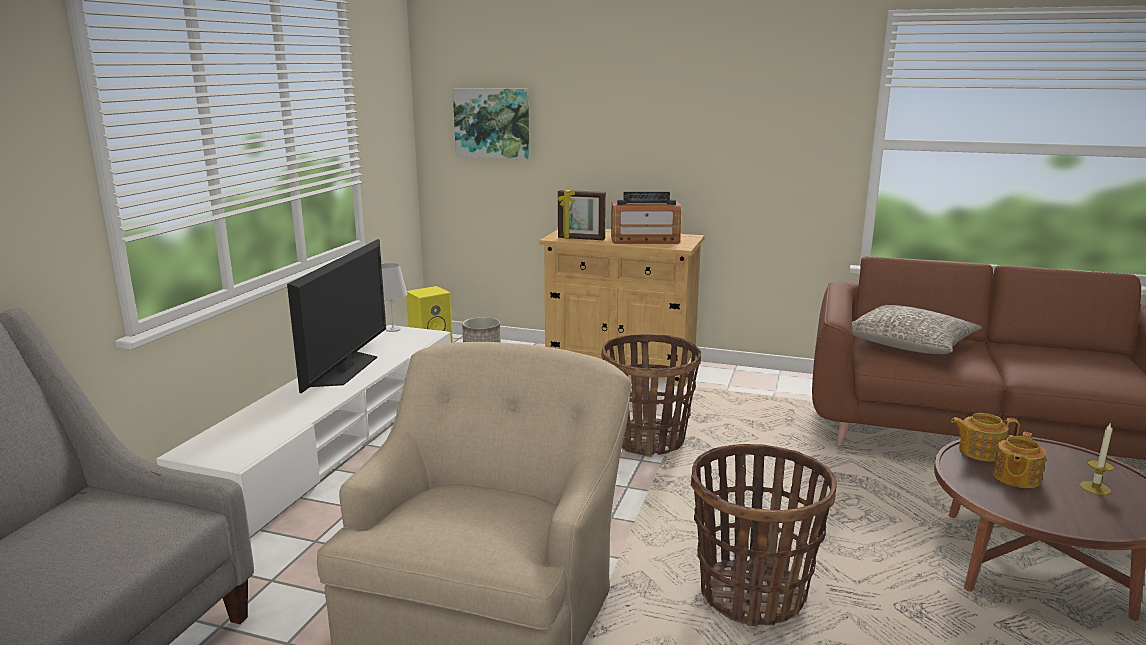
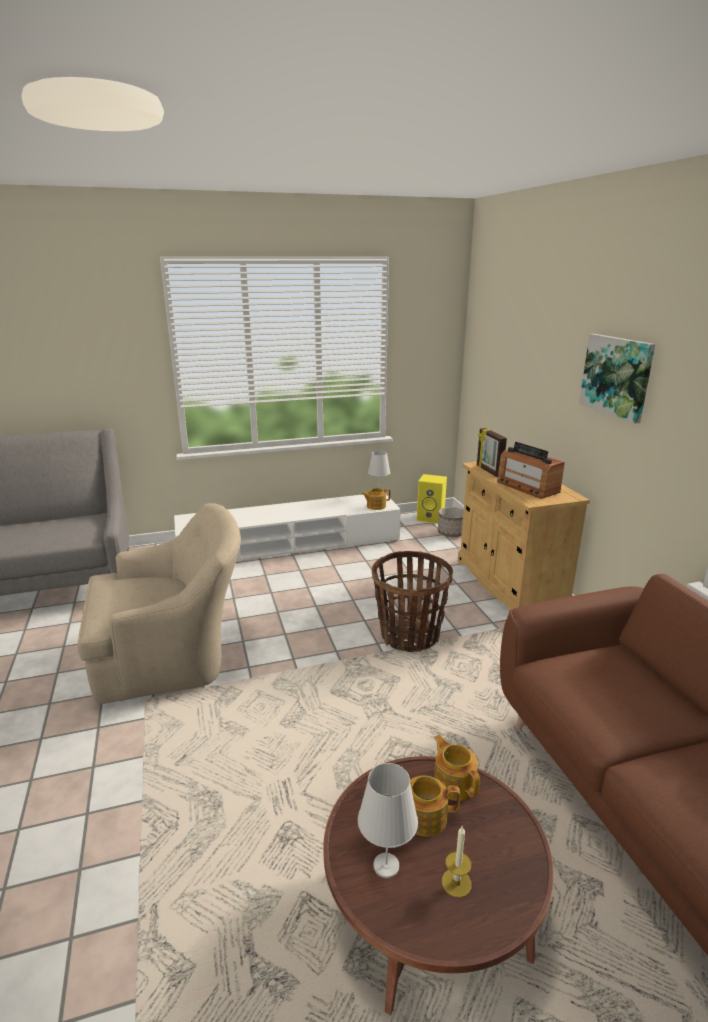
camera: 55 degrees right, 5 degrees up
(345, 369) = (308, 508): television -> none
(419, 339) = (375, 506): none -> teapot
(492, 123) = (494, 364): picture -> picture (617, 376)
(752, 594) = (252, 745): basket -> none
(909, 344) = (613, 677): grey pillow -> none
(1071, 510) = (386, 866): none -> white table lamp

